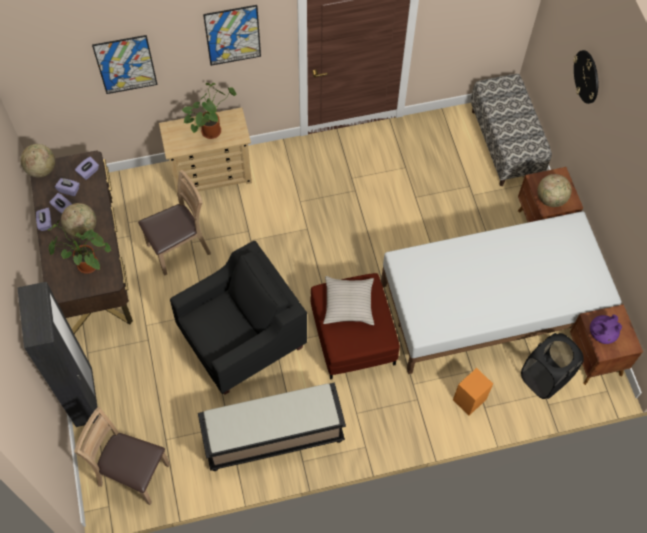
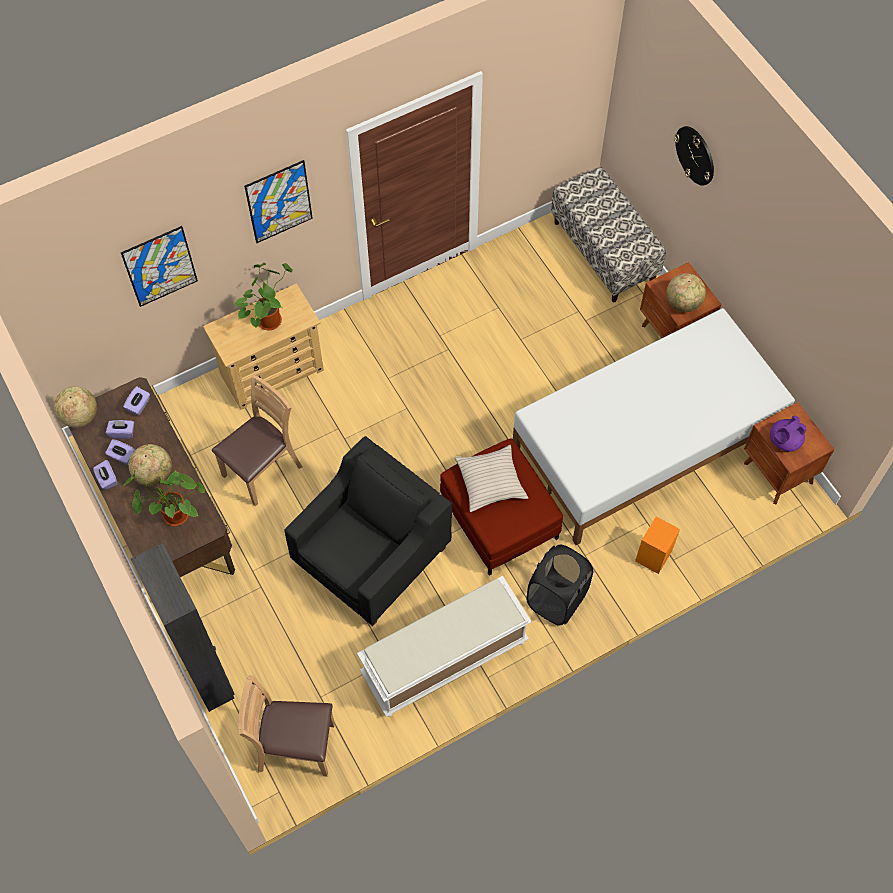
camera: 15 degrees left, 0 degrees up
(272, 437) = (444, 659): black bench -> white bench
(545, 377) = (729, 508): black laundry basket -> black laundry basket (556, 599)

